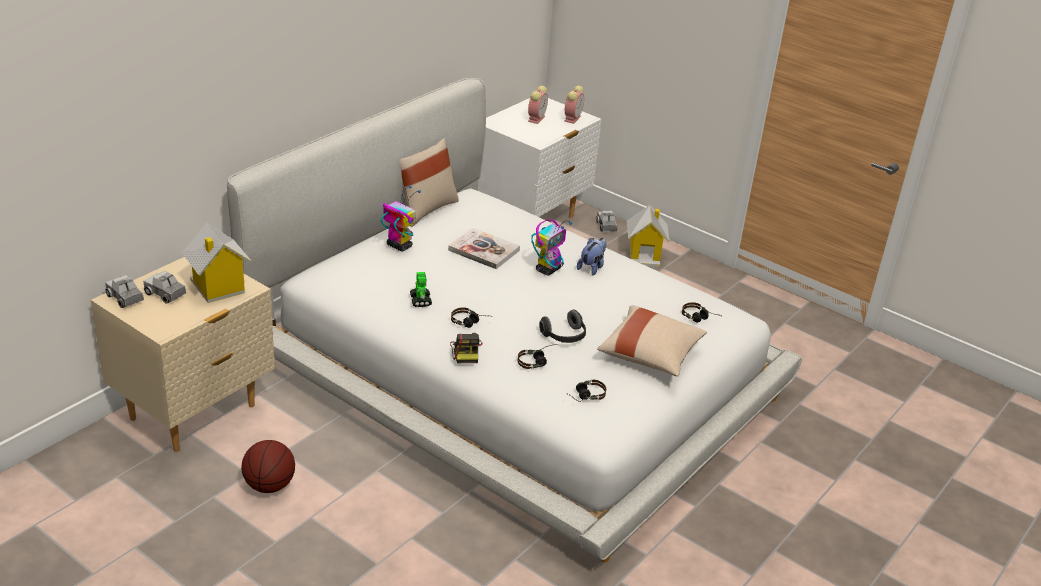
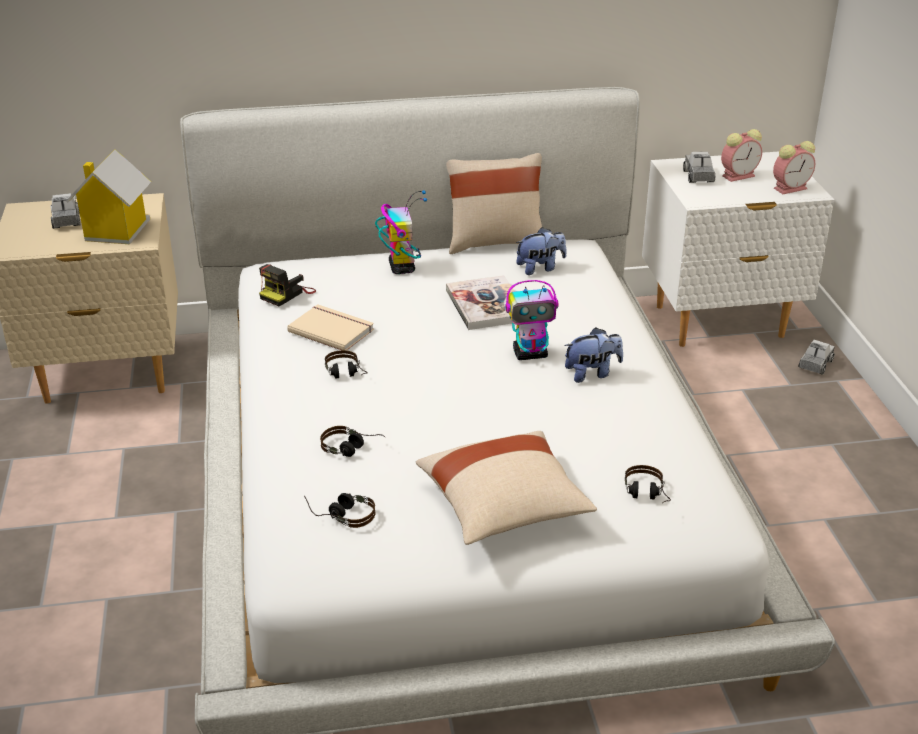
camera: 45 degrees right, 0 degrees up
(125, 298) = (31, 212): toy truck -> toy truck (698, 176)
(269, 486) = (67, 474): basketball -> none
(420, 300) = (332, 329): toy robot -> beige book
(466, 352) = (293, 402): camera -> camera (287, 294)
(478, 216) = (540, 268): none -> plush toy
(564, 337) = (427, 436): headphones -> none
(645, 255) = (825, 418): toy house -> none

